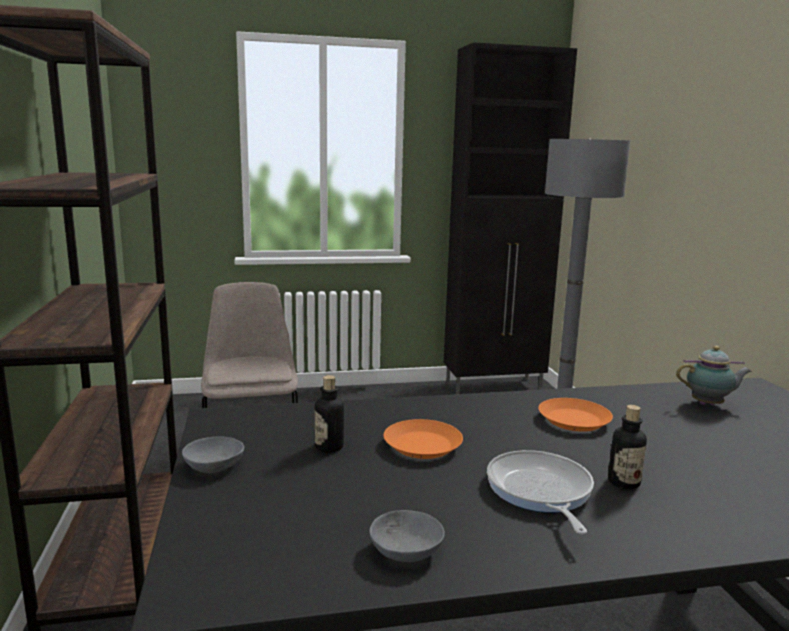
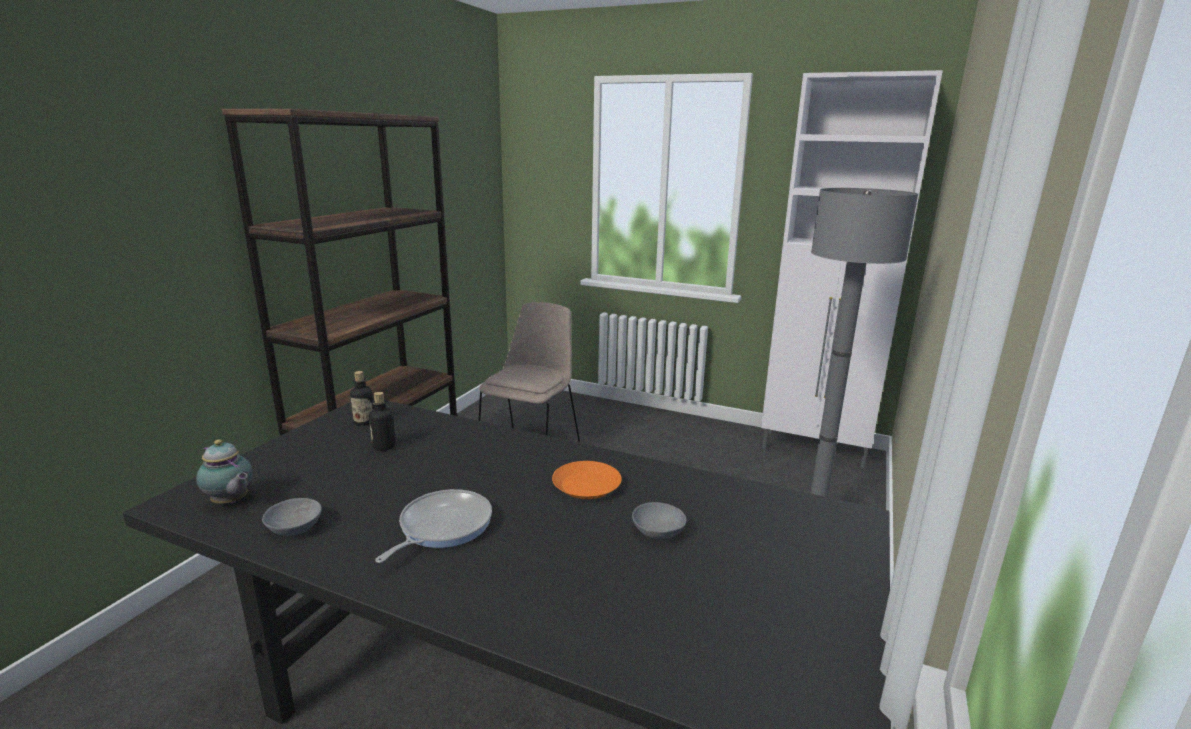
camera: 35 degrees right, 5 degrees up
(215, 465) = (308, 436): grey bowl -> grey bowl (659, 530)
(423, 446) = (438, 466): orange plate -> none
(494, 387) = (815, 449): black cabinet -> white cabinet
(623, 482) = (513, 546): bottle -> bottle (364, 422)
(709, 405) = (750, 516): teapot -> teapot (231, 502)

